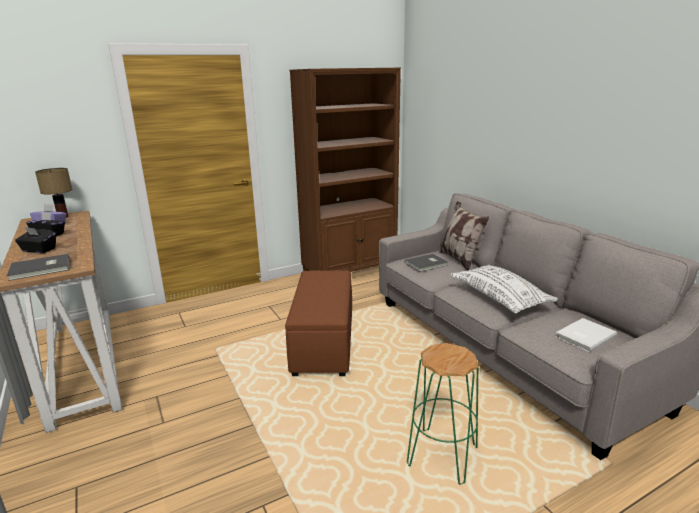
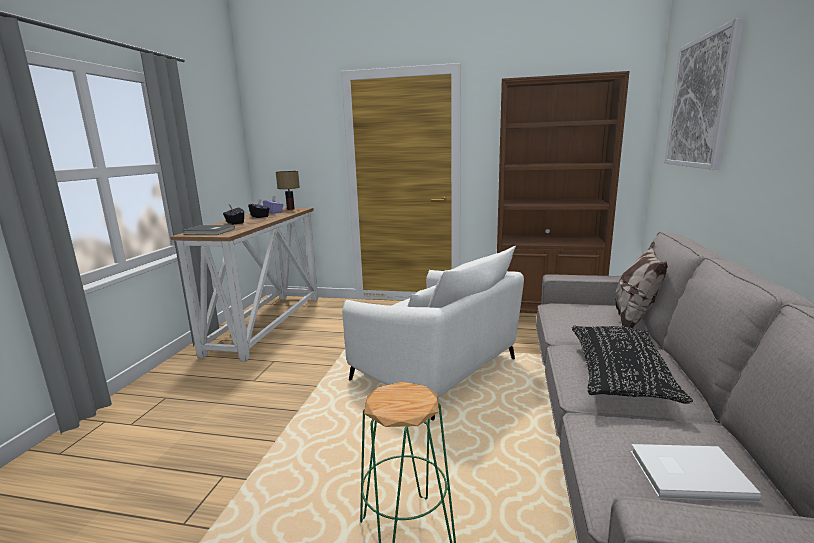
camera: 40 degrees right, 5 degrees down
(323, 344) = (436, 371): brown ottoman -> white armchair
(427, 264) = (580, 314): grey book -> none
(455, 97) = (700, 103): none -> picture
(499, 298) = (619, 375): white pillow -> black pillow

